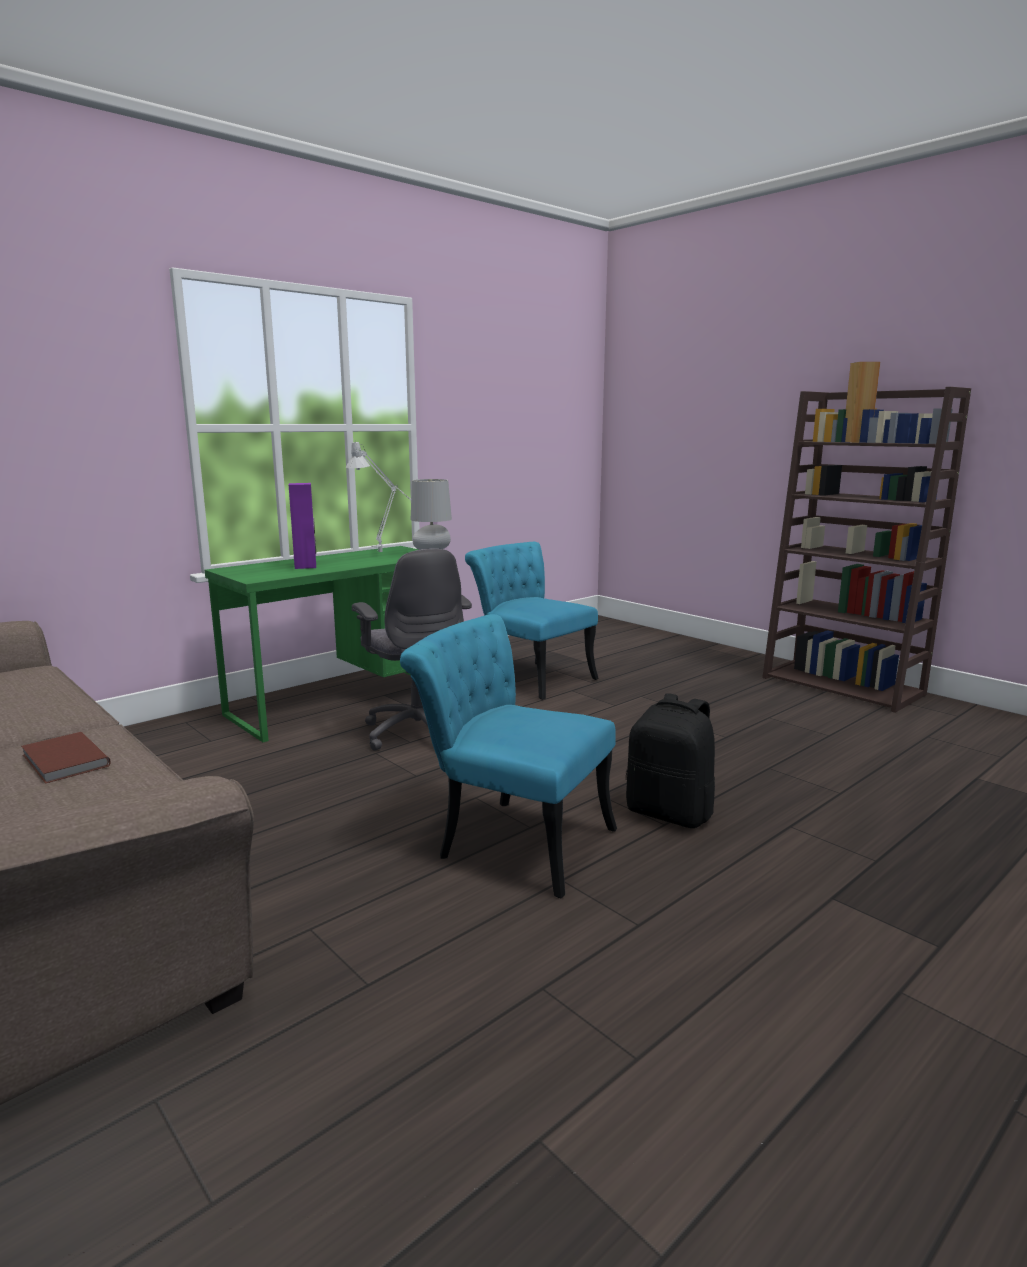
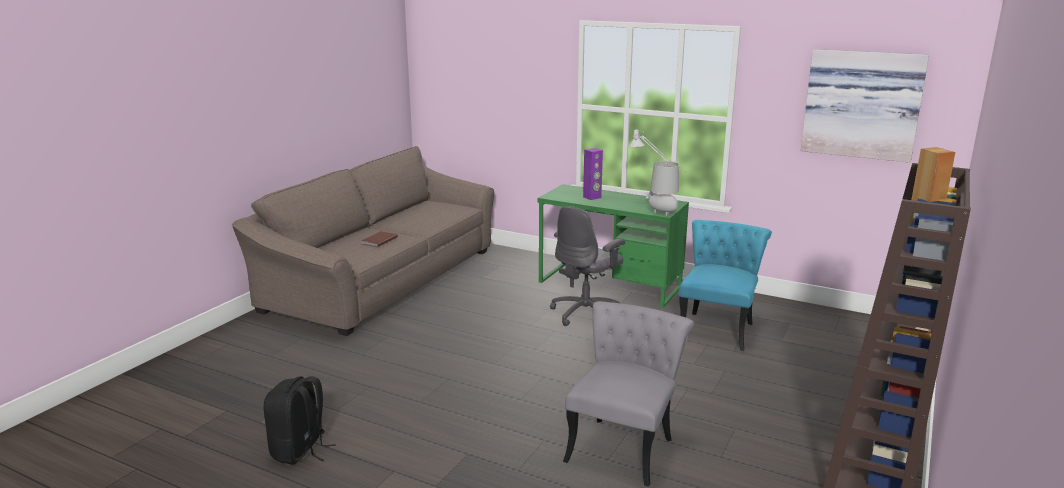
camera: 70 degrees right, 5 degrees up
(511, 840) = (477, 361): turquoise chair -> none
(529, 395) = (862, 104): none -> picture
(670, 813) = (535, 400): black backpack -> black backpack (300, 450)
(802, 777) = (624, 444): none -> grey chair

